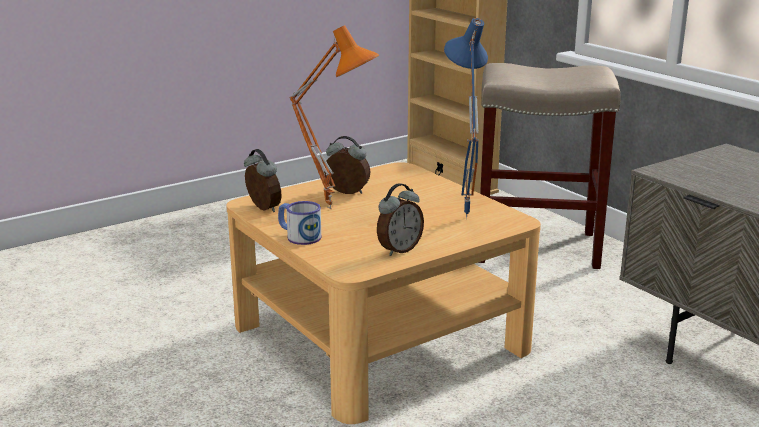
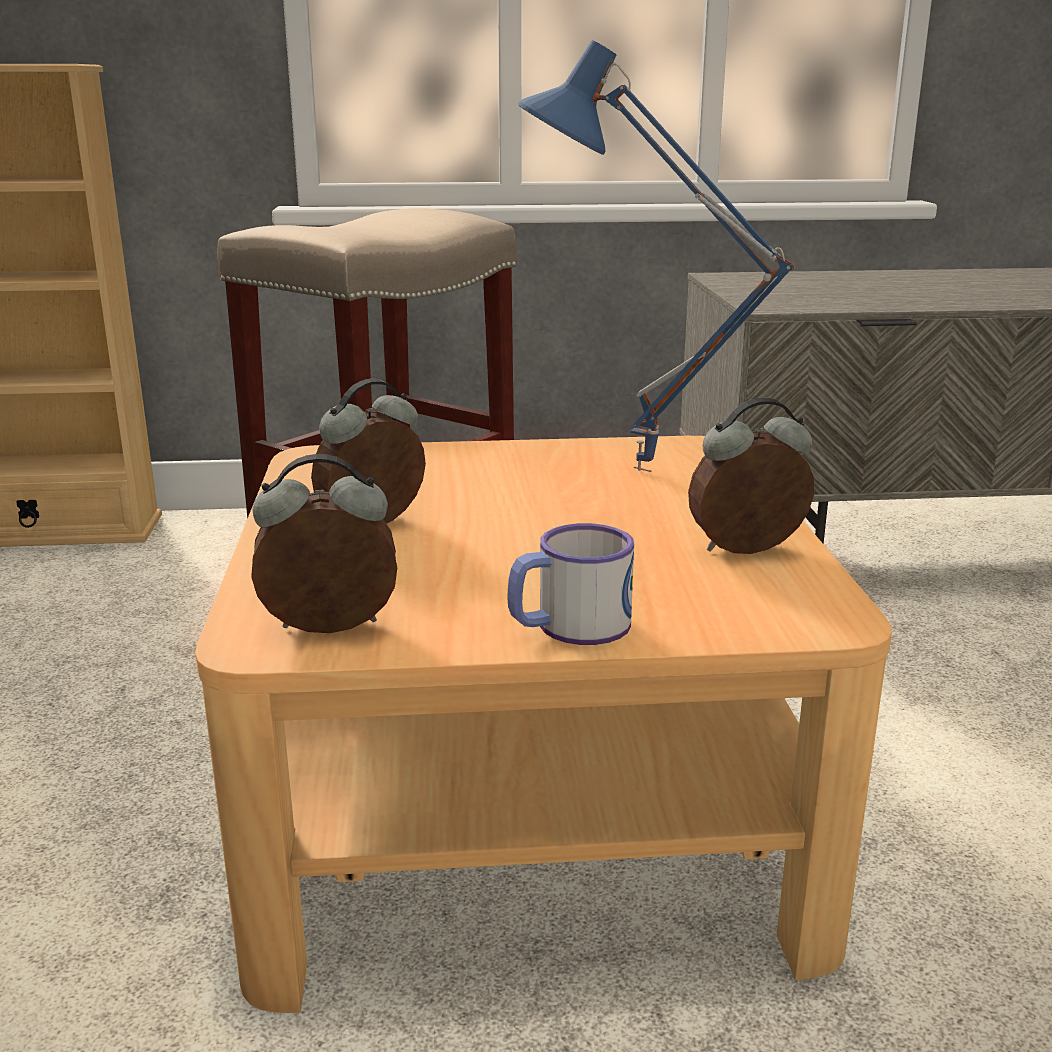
camera: 60 degrees left, 0 degrees up
(332, 207) = (438, 556): orange table lamp -> none
(399, 250) = (748, 551): alarm clock -> alarm clock turned 90 degrees counterclockwise

